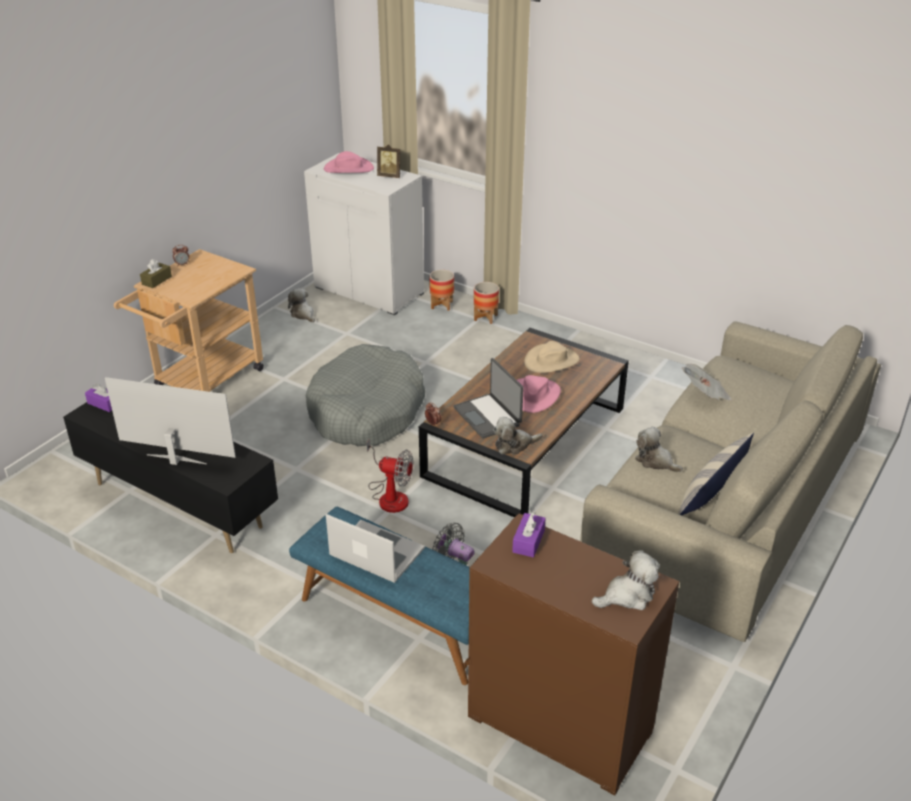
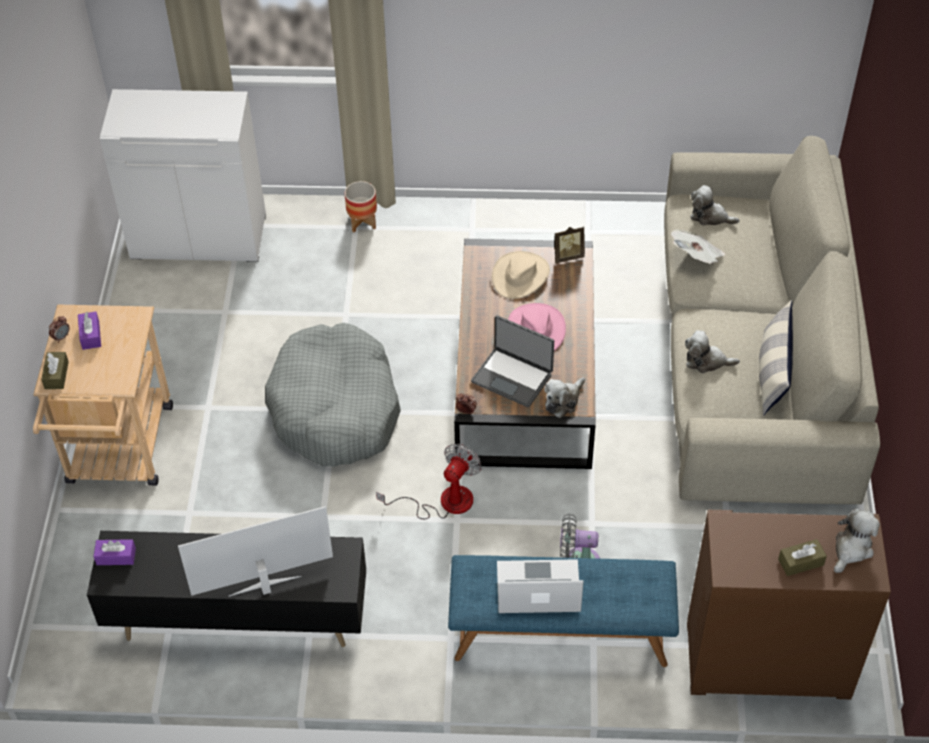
camera: 30 degrees left, 15 degrees up
(303, 314) = (150, 306): plush toy -> plush toy (710, 216)
(348, 168) = (150, 113): pink hat -> none
(390, 176) = (211, 107): picture frame -> picture frame (567, 256)
(390, 495) = (444, 502): fan -> fan turned 45 degrees counterclockwise
(442, 305) = (300, 224): planter -> none
(528, 541) = (738, 535): purple tissue box -> purple tissue box (90, 335)
(568, 584) = (801, 562): none -> brown tissue box

